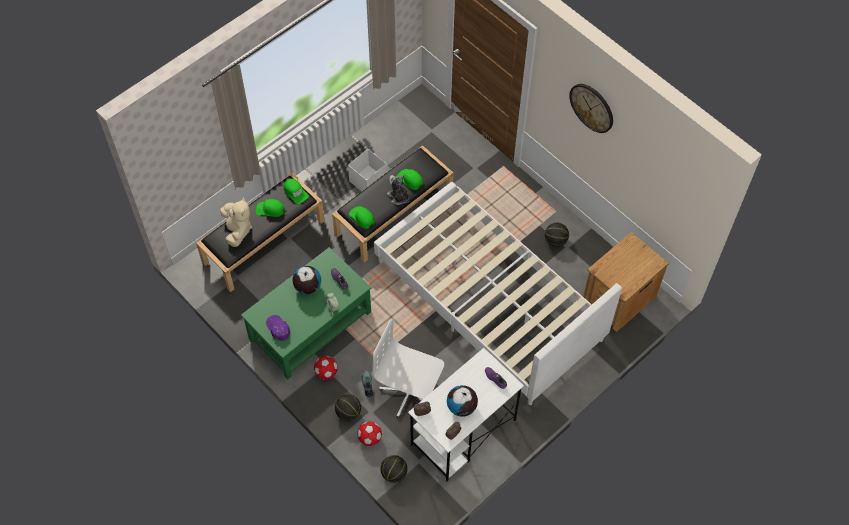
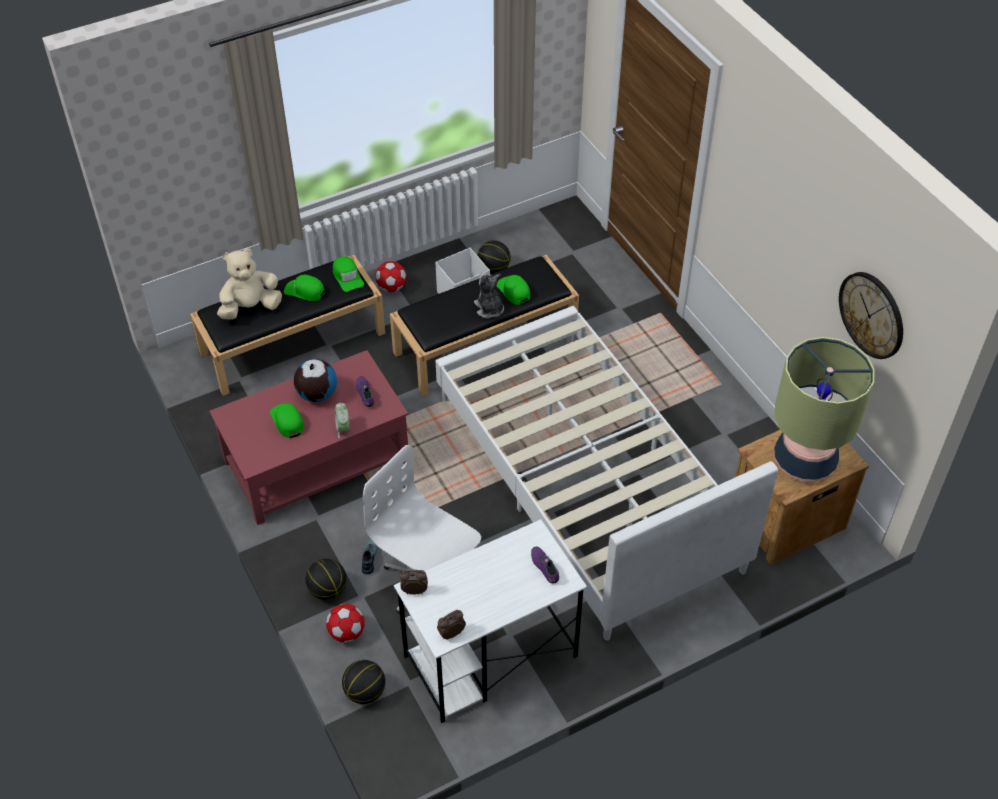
camera: 15 degrees right, 10 degrees down
(237, 230) = (250, 307): beige plush toy -> beige plush toy turned 120 degrees counterclockwise
(277, 328) = (253, 439): purple cap -> none
(309, 325) = (315, 461): green coffee table -> red coffee table
(326, 372) = (316, 528): football -> football (391, 287)
(362, 218) = (428, 325): green cap -> green cap (287, 421)
(462, 407) = (479, 596): globe -> none
(555, 240) = (710, 422): basketball -> basketball (493, 269)
(592, 107) = (785, 194): wall clock -> wall clock (872, 314)
(629, 268) = (805, 460): none -> table lamp

